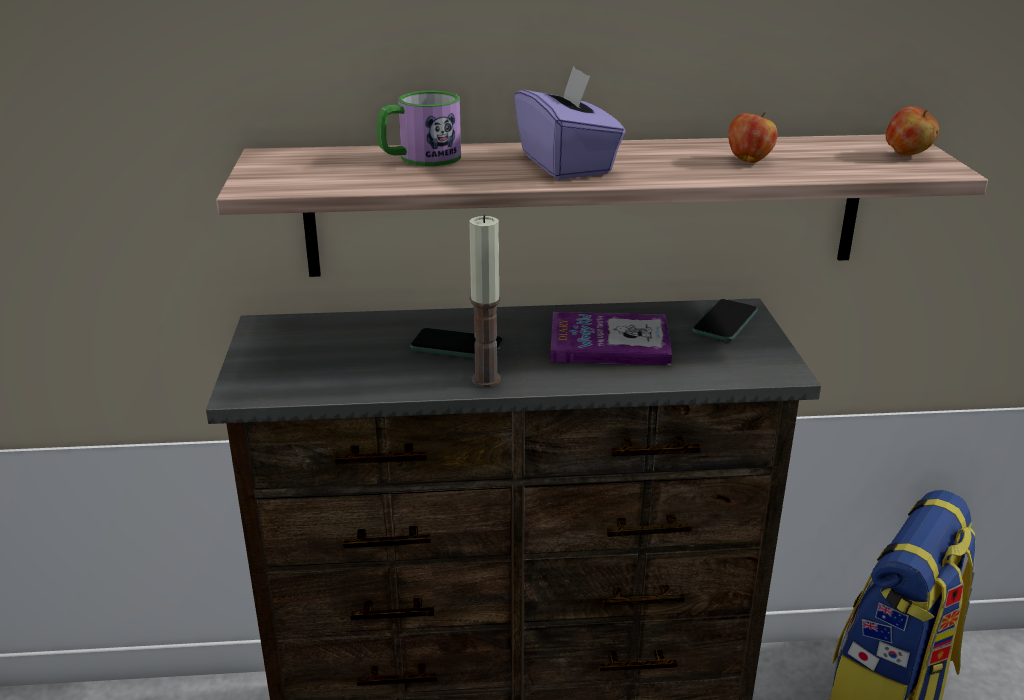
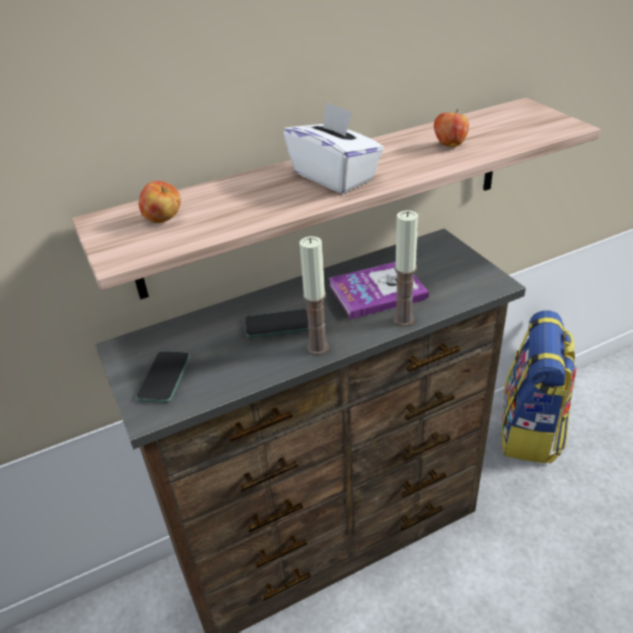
camera: 20 degrees left, 10 degrees up
(420, 159) = (224, 196): mug -> none
(567, 164) = (334, 176): purple tissue box -> white tissue box
(619, 378) = (403, 319): none -> candle
(725, 322) = (437, 253): phone -> phone (164, 377)
(907, 154) = (538, 117): apple -> apple (163, 219)

